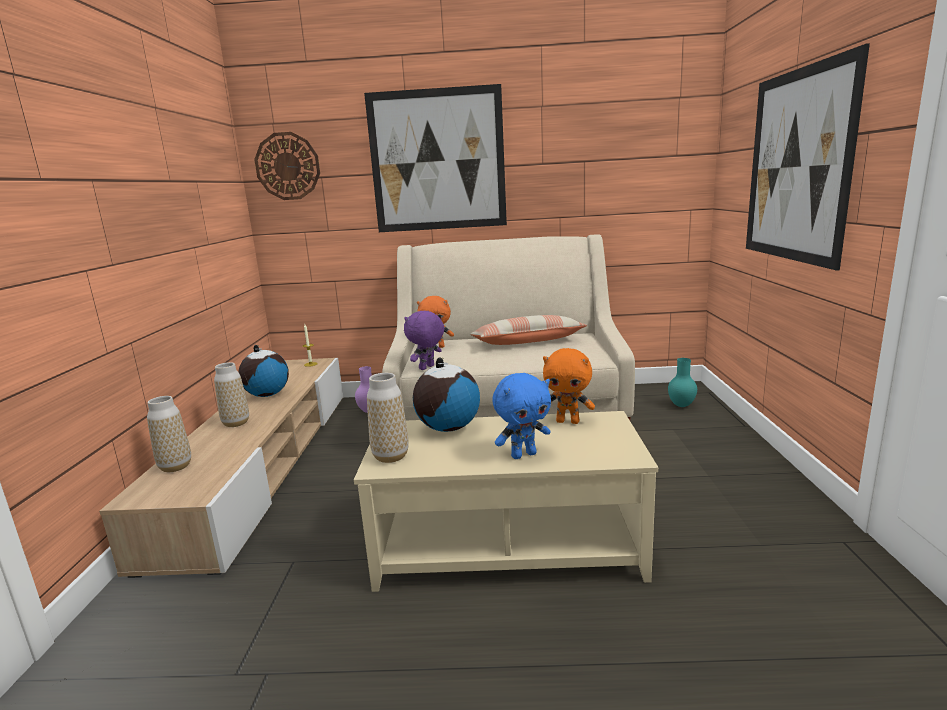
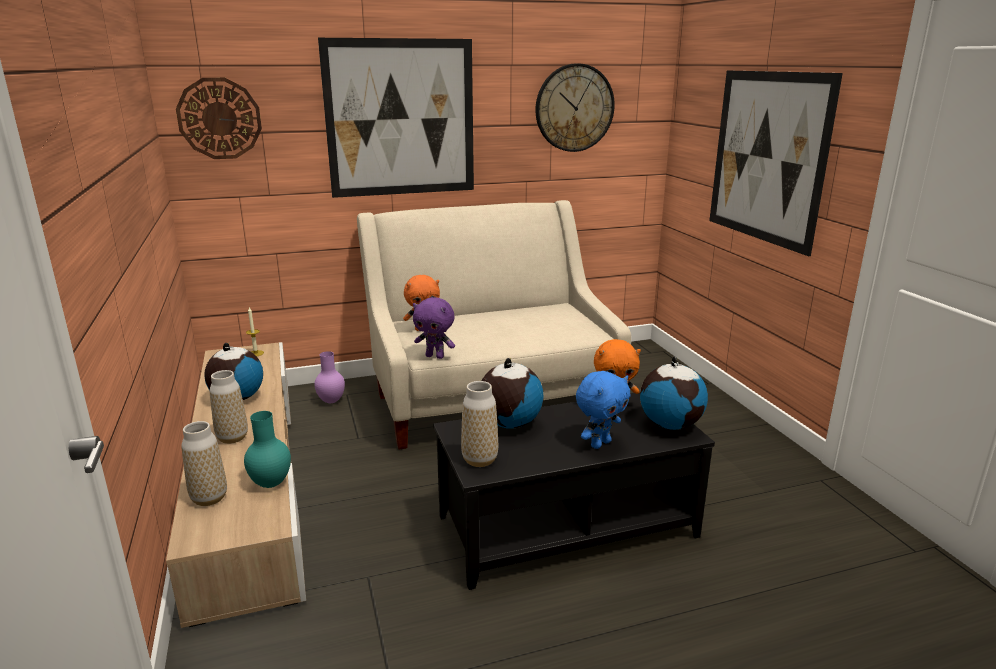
camera: 20 degrees left, 5 degrees up
(427, 368) = (435, 356): purple plush toy -> purple plush toy turned 90 degrees counterclockwise
(507, 544) = (566, 525): beige coffee table -> black coffee table
(527, 342) = (515, 318): pillow -> none
(607, 144) = (574, 108): none -> wall clock
(617, 444) = (670, 424): none -> globe
(681, 405) = (645, 367): turquoise vase -> turquoise vase (270, 483)

